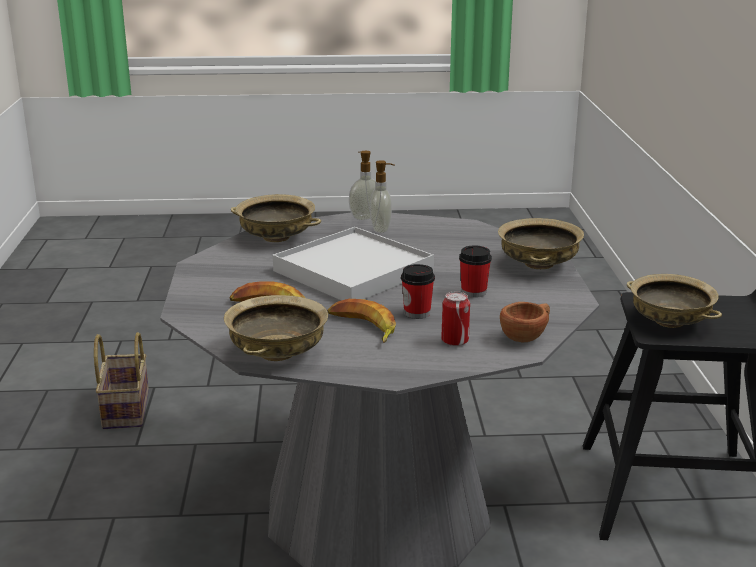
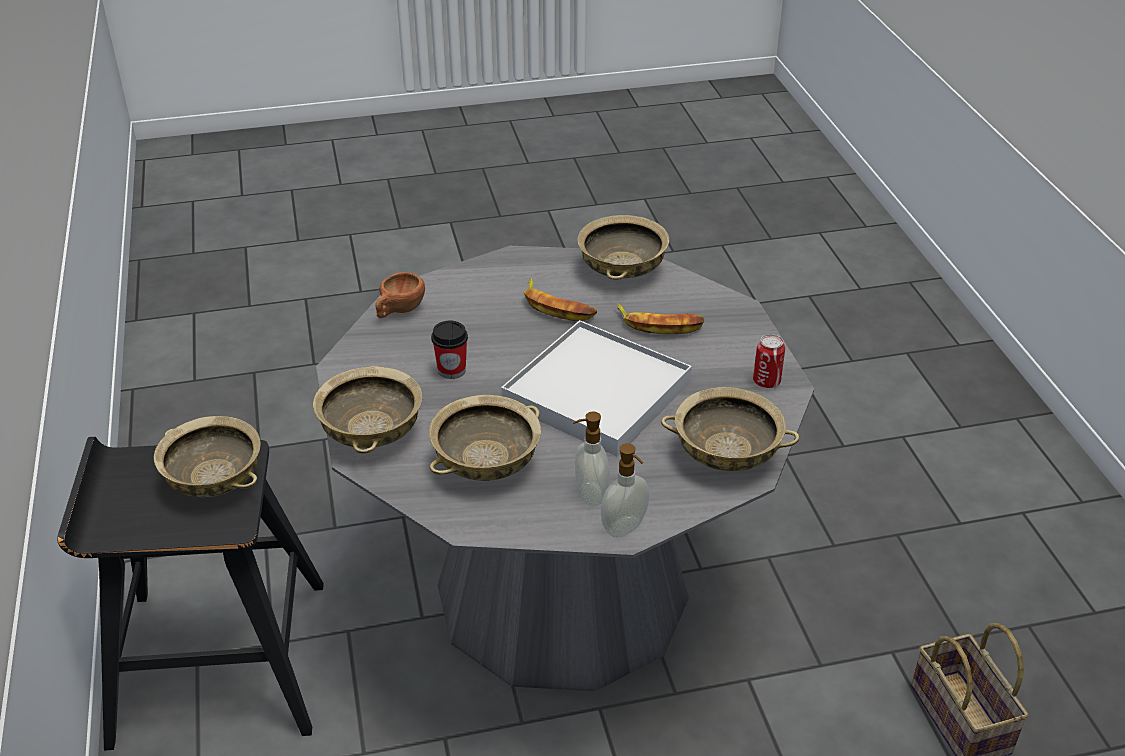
camera: 170 degrees right, 15 degrees up
(417, 313) = (508, 331): cup -> none
(449, 245) = (487, 463): none -> beige bowl
(455, 341) = (467, 299): can -> can (766, 381)

